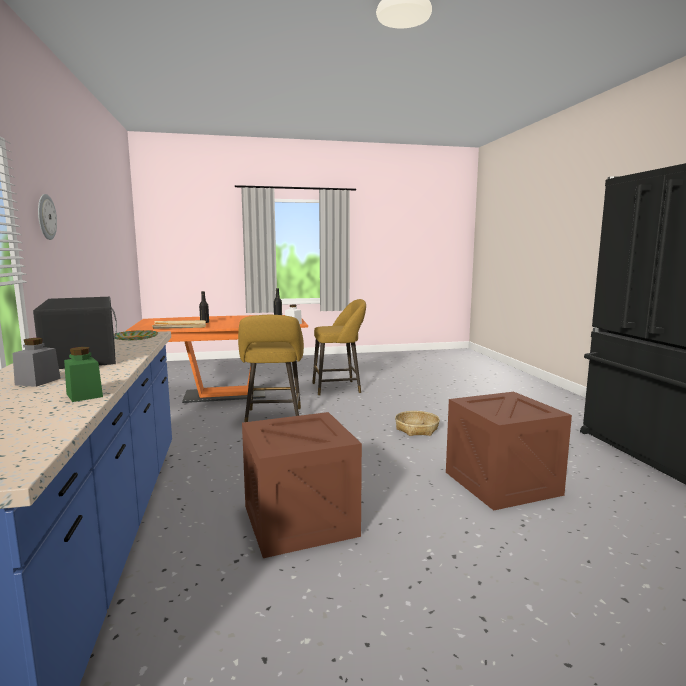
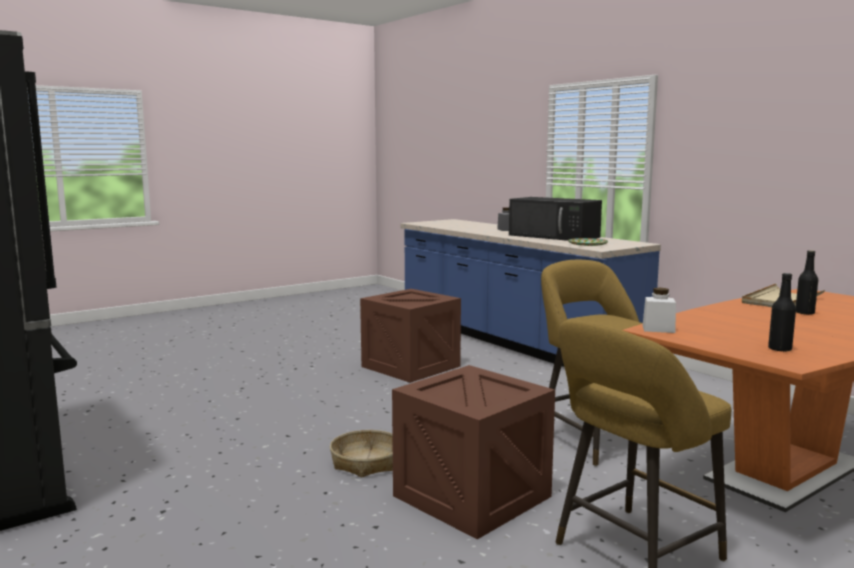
camera: 155 degrees right, 0 degrees up
(45, 217) = (718, 130): wall clock -> none
(84, 395) = (462, 229): green jar -> none
(502, 483) = (249, 412): crate -> crate (472, 496)

